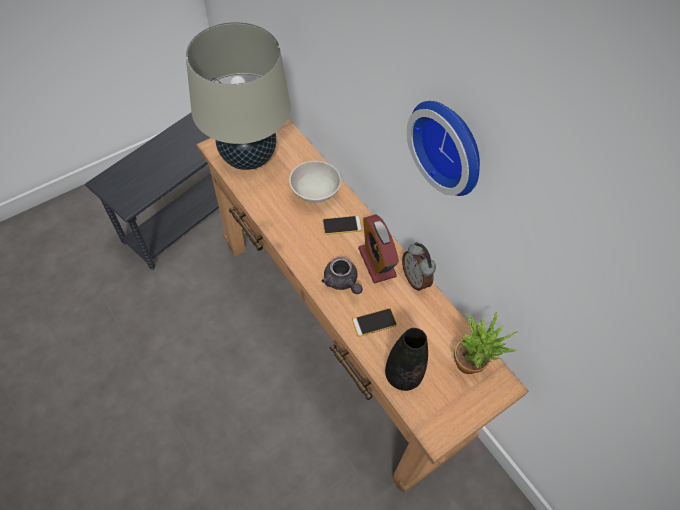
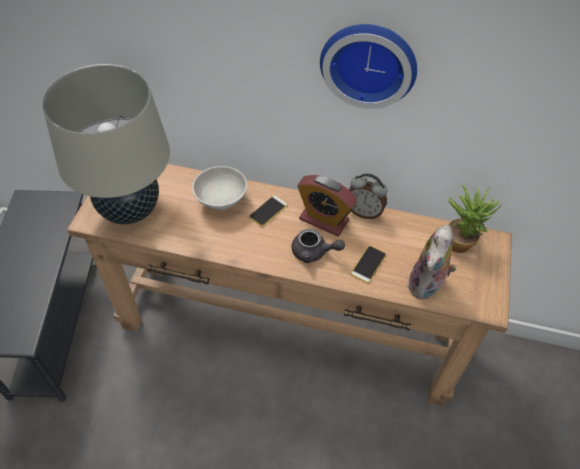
camera: 40 degrees left, 5 degrees down
(403, 375) = (427, 286): black vase -> plush toy

